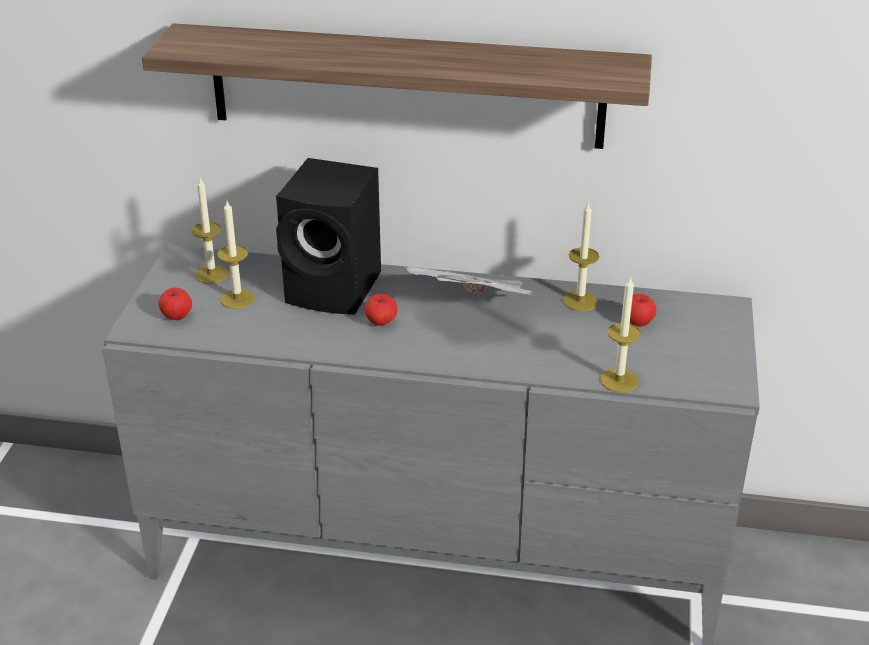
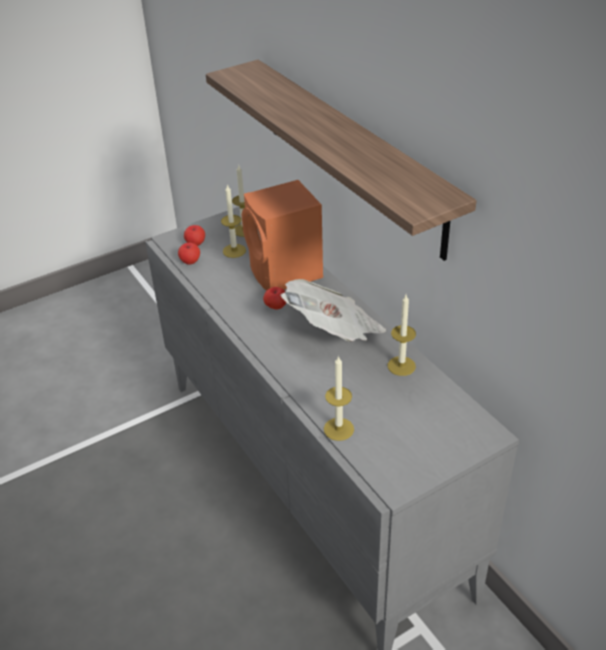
camera: 50 degrees right, 5 degrees up
(336, 289) = (286, 274): black speaker -> orange speaker
(638, 322) = (412, 403): apple -> apple (190, 261)

